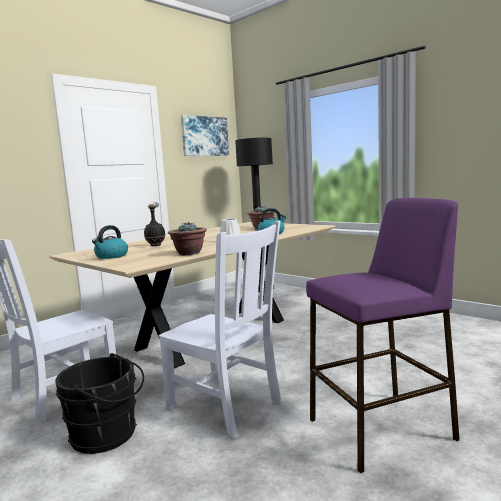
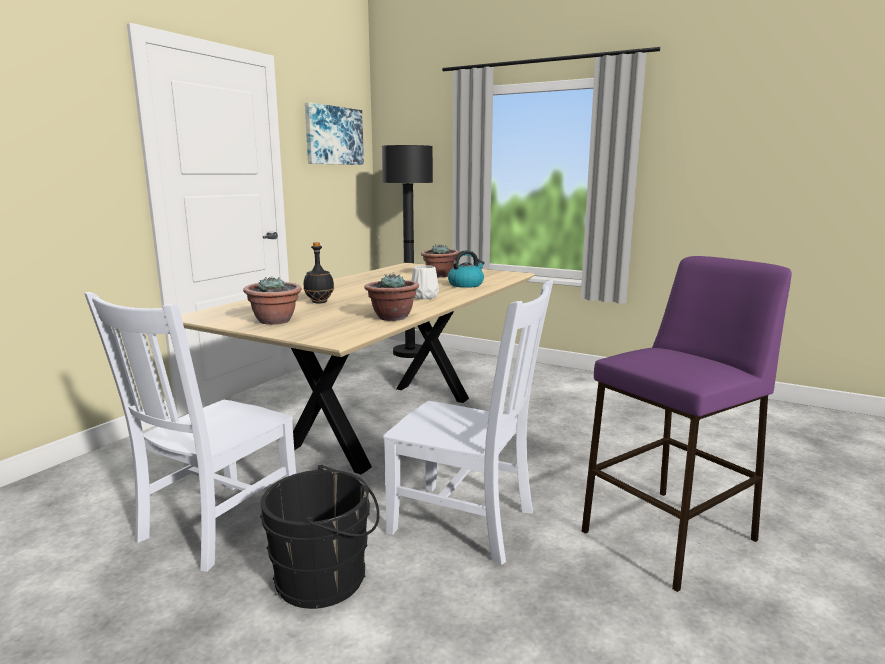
camera: 15 degrees left, 5 degrees up
(111, 256) = (275, 321): kettle -> potted plant

